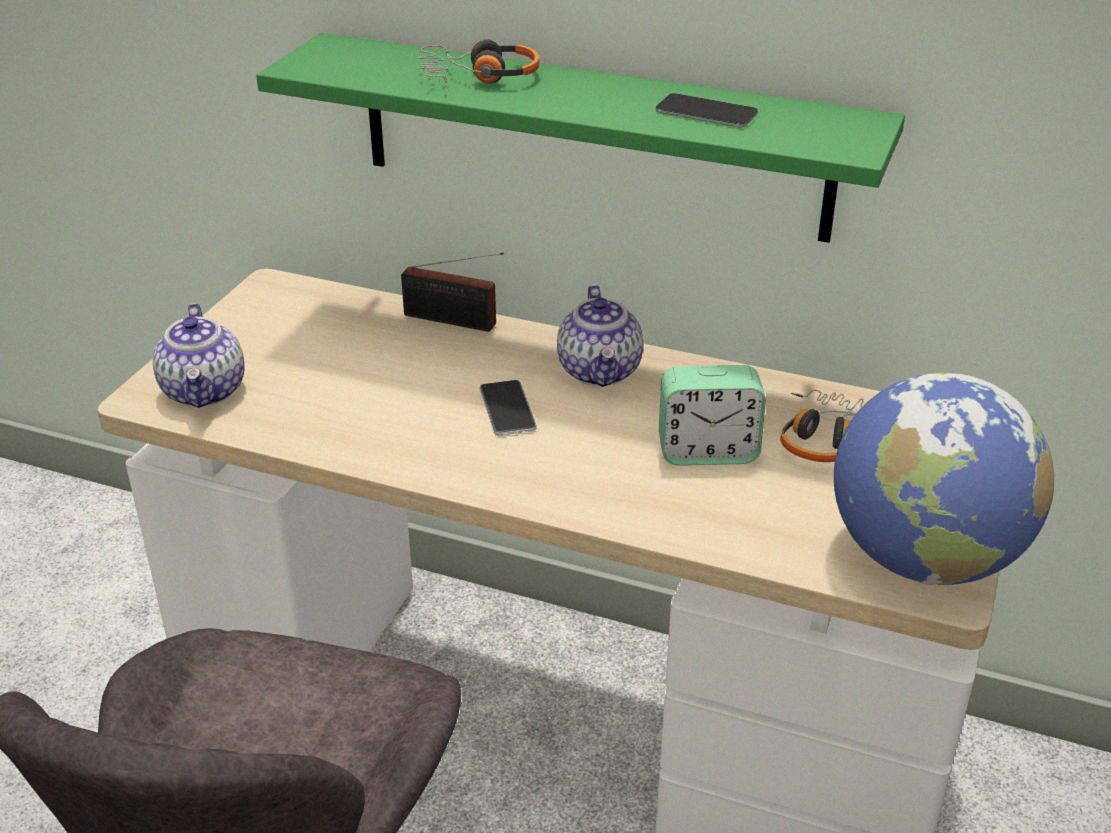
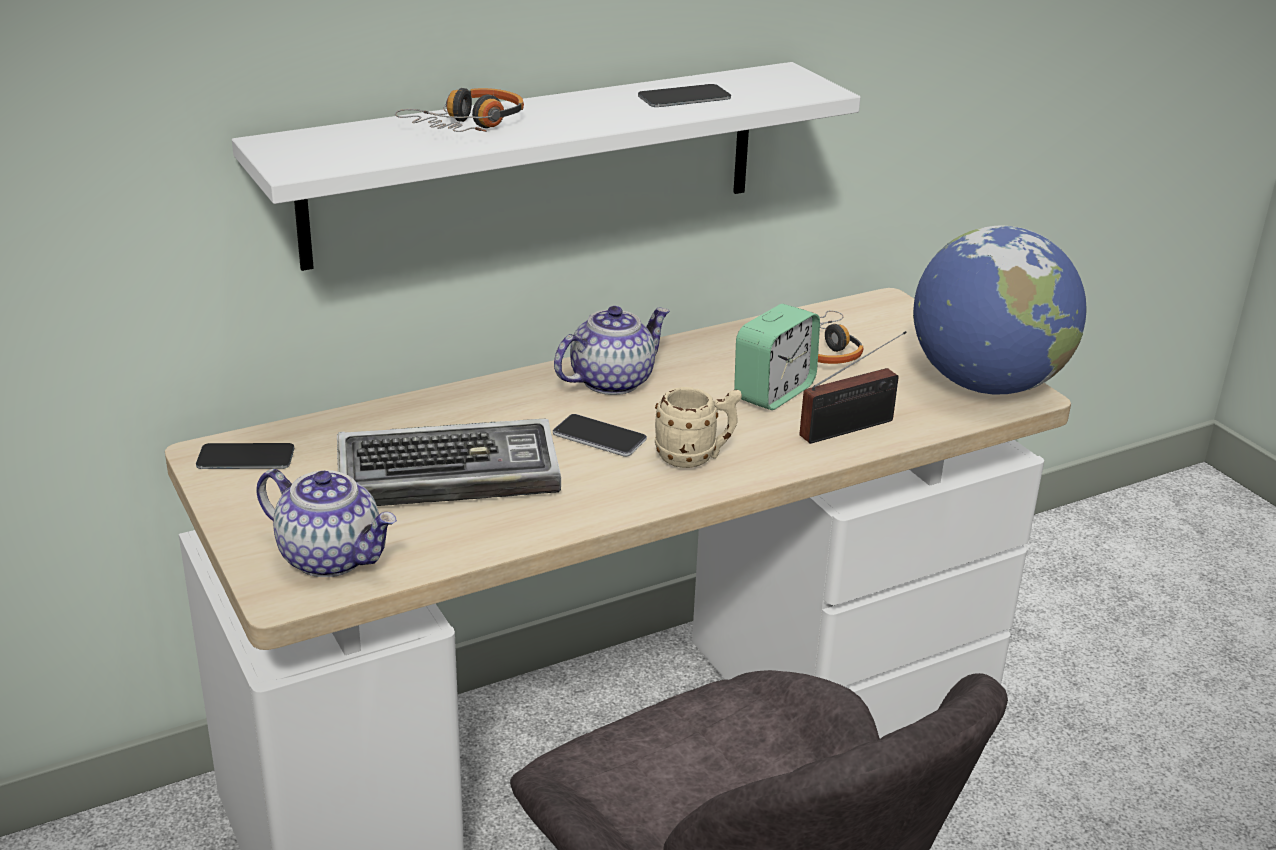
camera: 50 degrees left, 5 degrees down
(283, 298) = (245, 457): none -> phone
(364, 380) = (451, 476): none -> keyboard
(454, 321) = (435, 401): radio -> radio (852, 427)
(543, 465) = (695, 457): none -> beige mug
(591, 137) = (535, 163): green shelf -> white shelf
(601, 371) = (612, 380): teapot -> teapot turned 75 degrees counterclockwise

